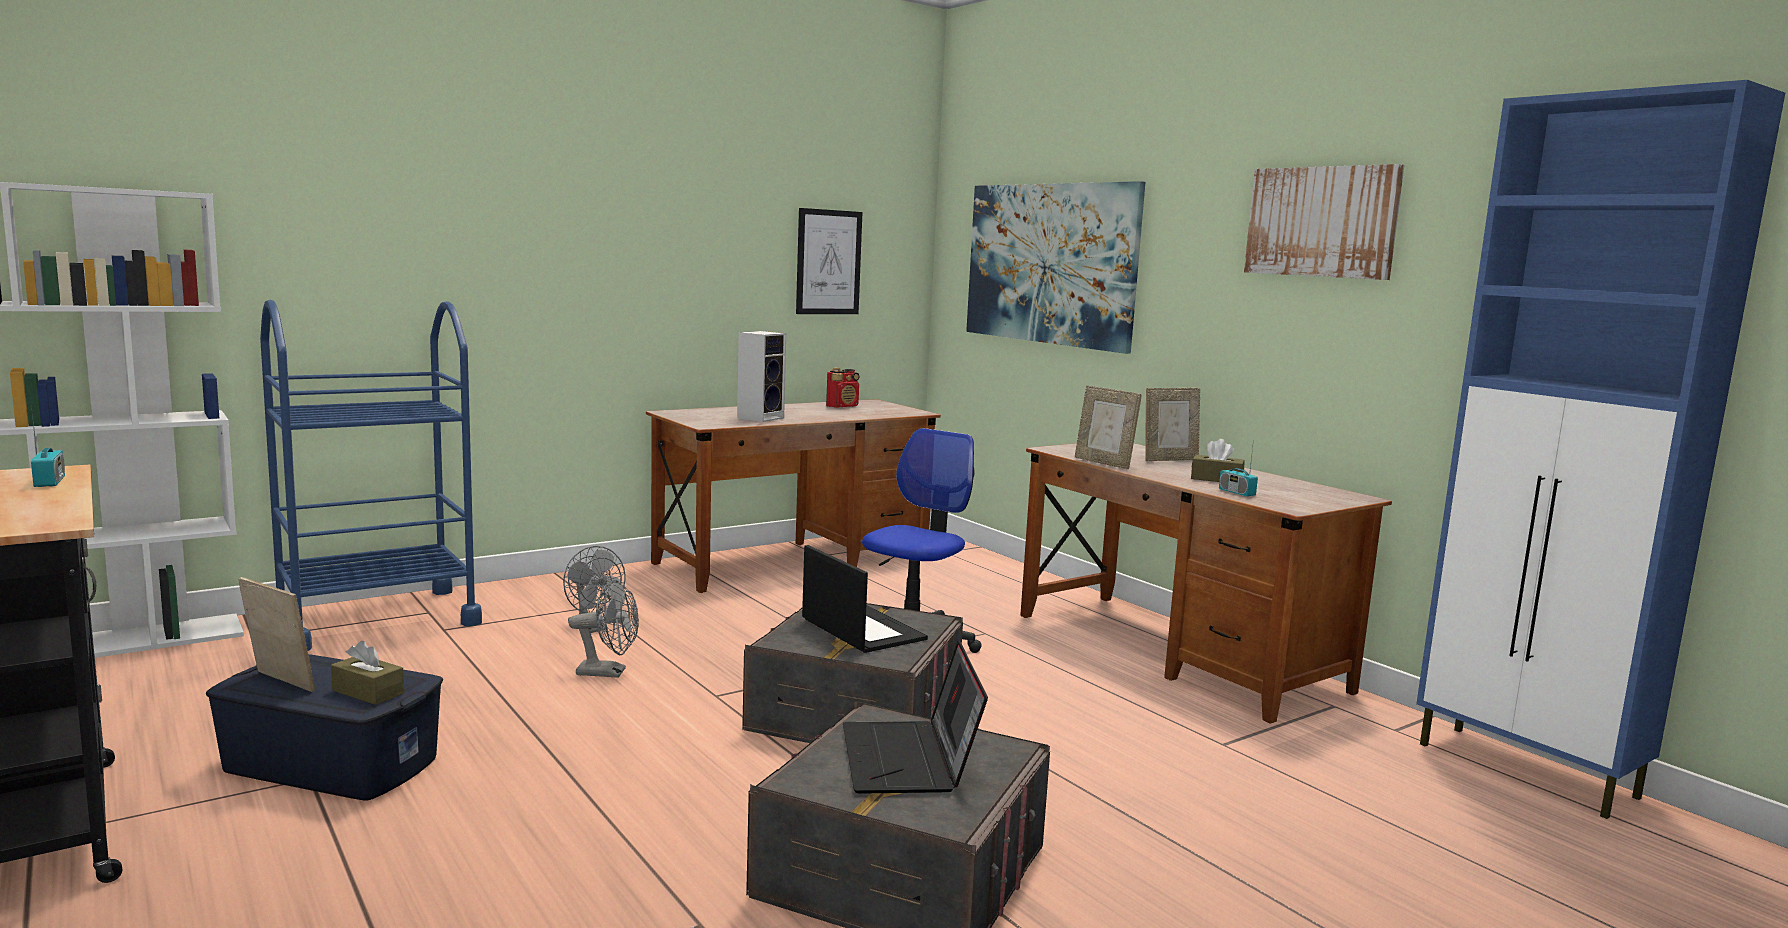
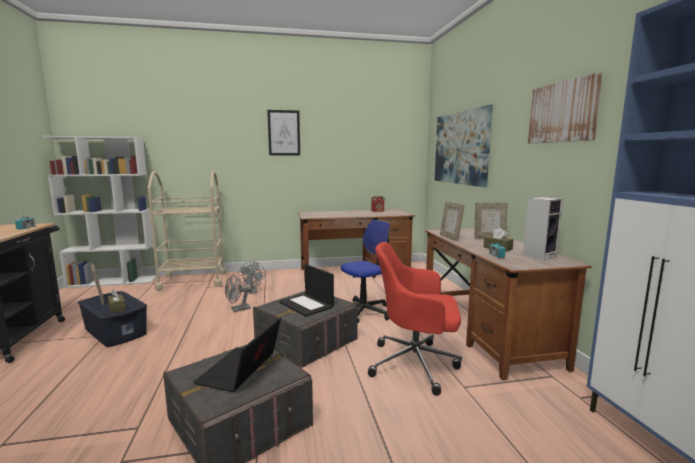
camera: 25 degrees right, 0 degrees up
(376, 619) = (193, 281): blue cart -> beige cart
(609, 672) = (238, 309): grey fan -> grey fan turned 120 degrees clockwise
(761, 417) = (335, 215): speaker -> speaker (539, 255)
(828, 262) = (376, 153): picture -> picture (284, 133)
(861, 629) = (307, 305): laptop -> laptop turned 150 degrees clockwise
(1111, 722) = (416, 364): none -> red office chair

